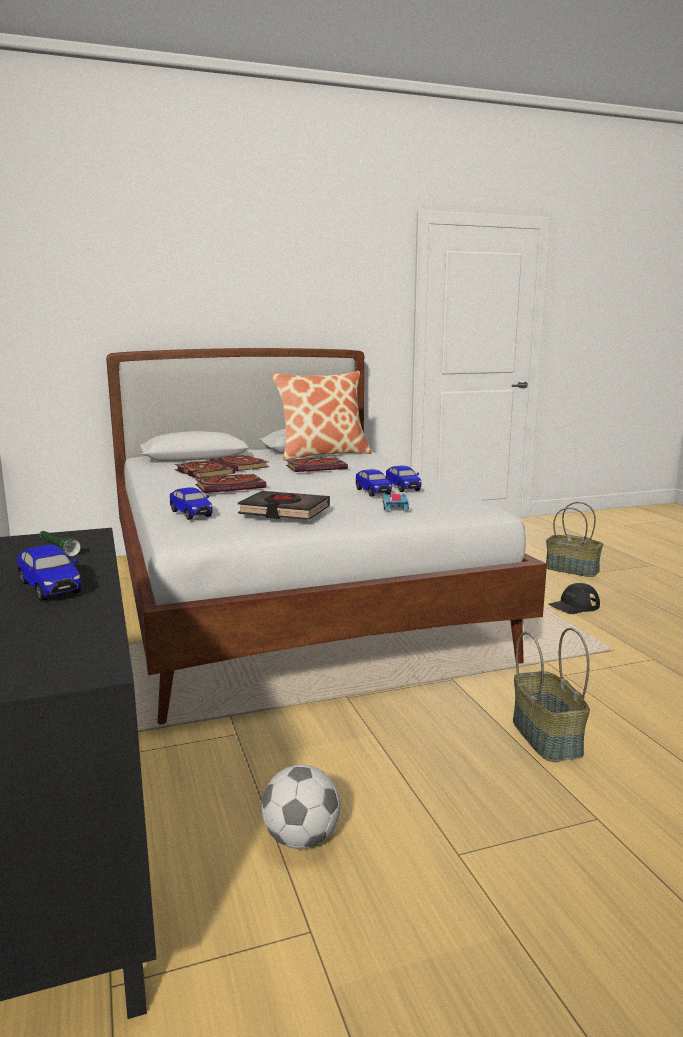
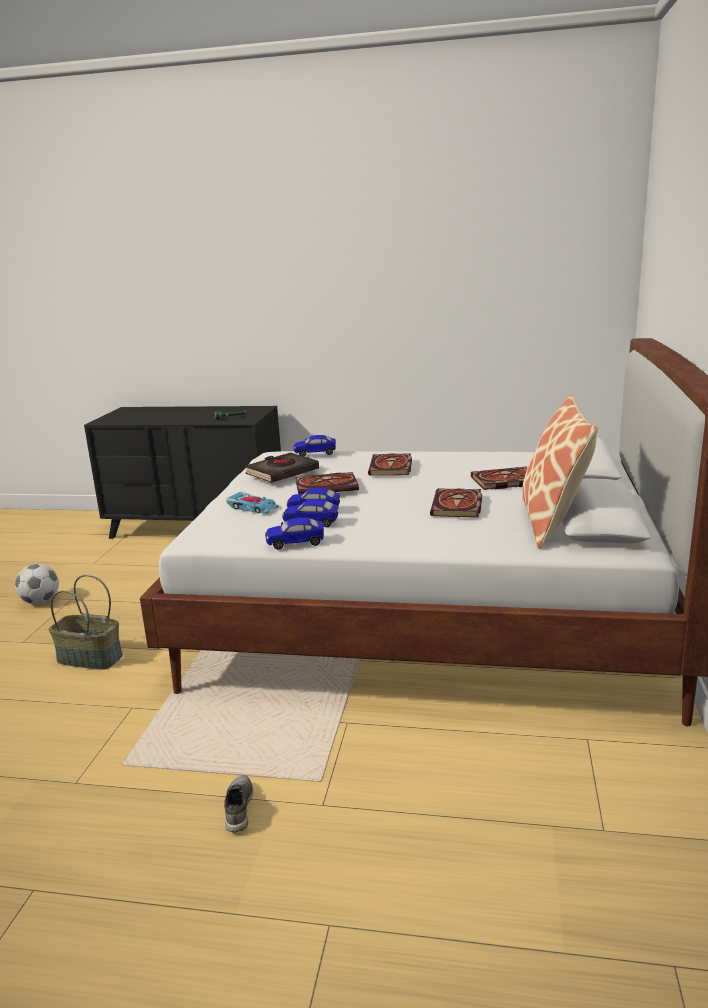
camera: 120 degrees right, 5 degrees up
(50, 588) = (180, 418): toy car -> toy car (295, 543)
(202, 472) = (479, 466): book -> book (328, 486)
(301, 839) = (136, 570): football -> football (41, 601)
(572, 569) = (362, 910): basket -> none
(574, 606) = (238, 808): black cap -> grey shoe

